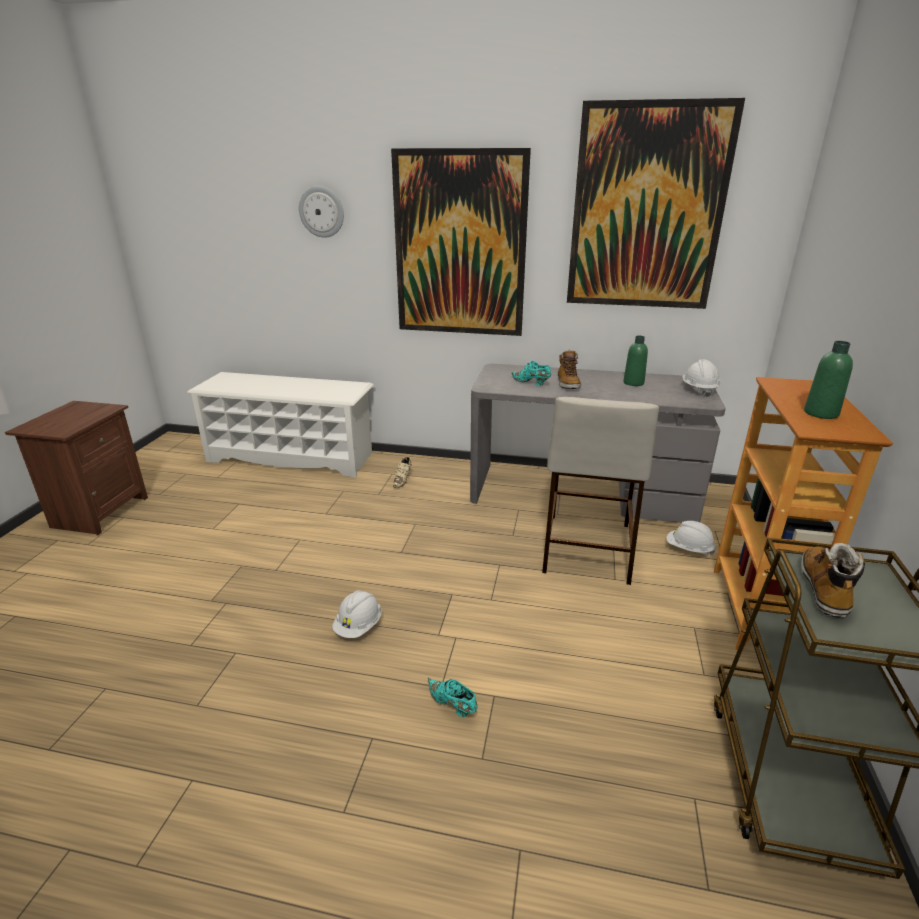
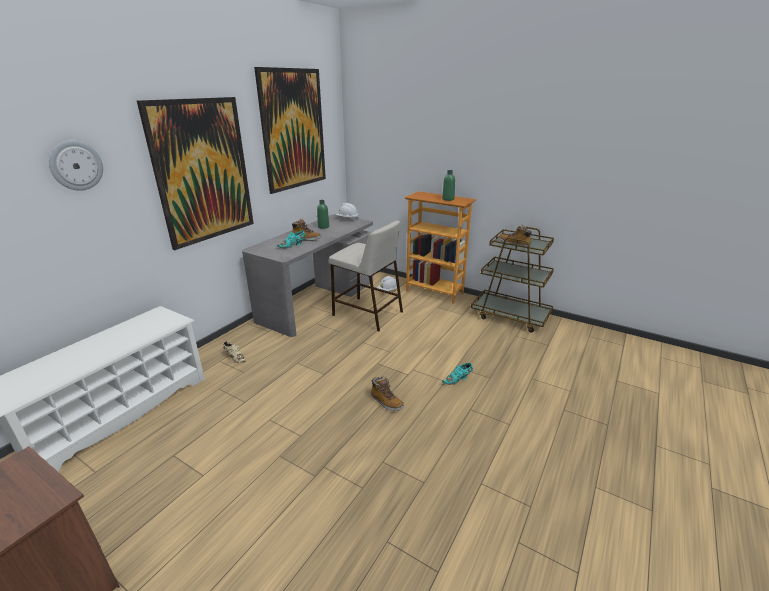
camera: 70 degrees left, 0 degrees up
(359, 626) = (386, 402): white hard hat -> boot

